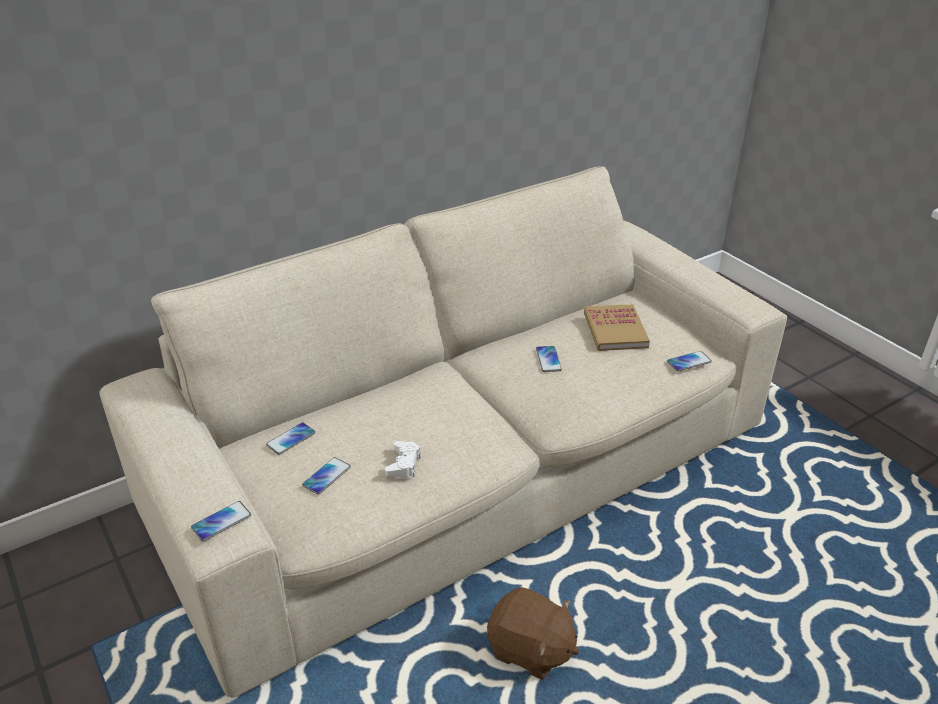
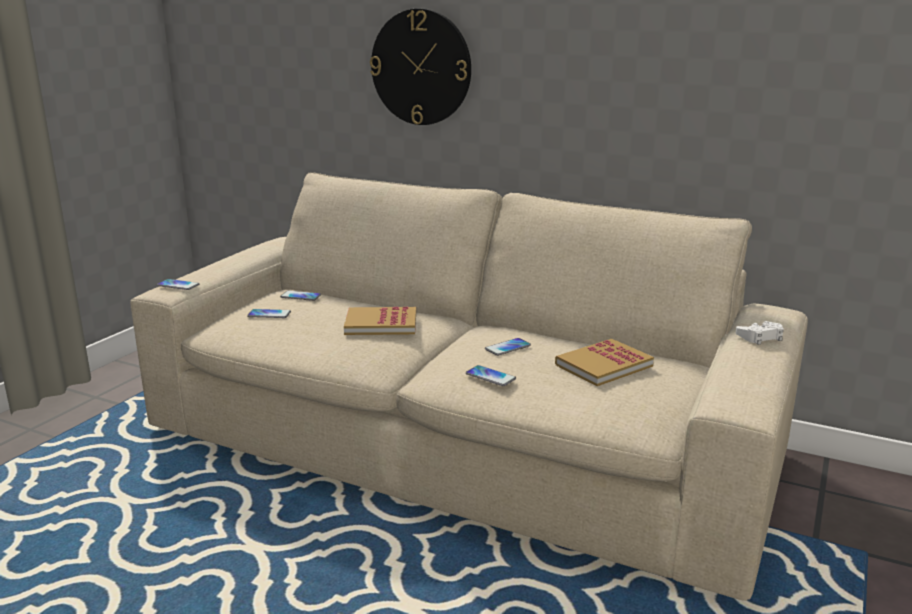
camera: 60 degrees right, 15 degrees down
(261, 113) = (421, 67): none -> wall clock
(403, 464) = (305, 332): white game controller -> white game controller (760, 337)
(430, 409) = (381, 324): none -> book
(530, 650) = (267, 537): brown plush toy -> none
(689, 362) = (605, 412): phone -> phone (490, 376)

